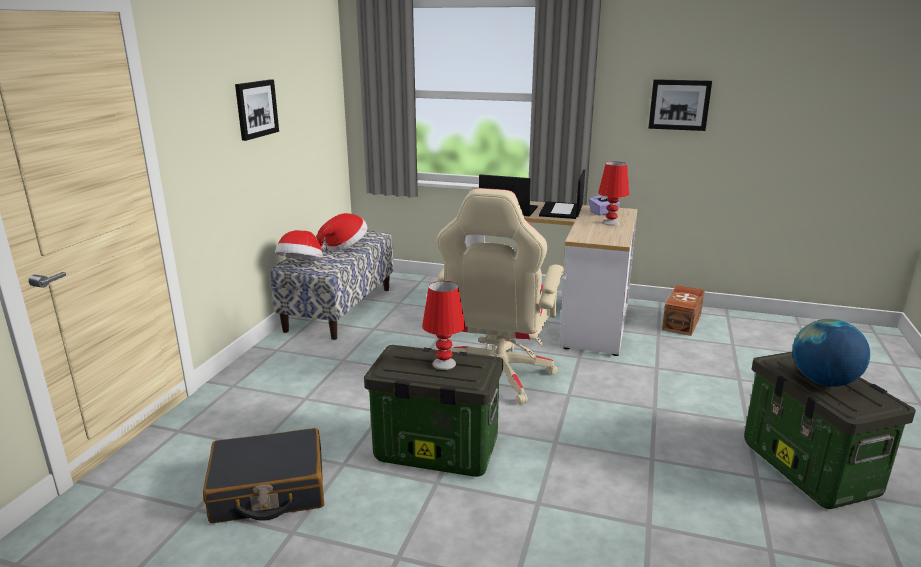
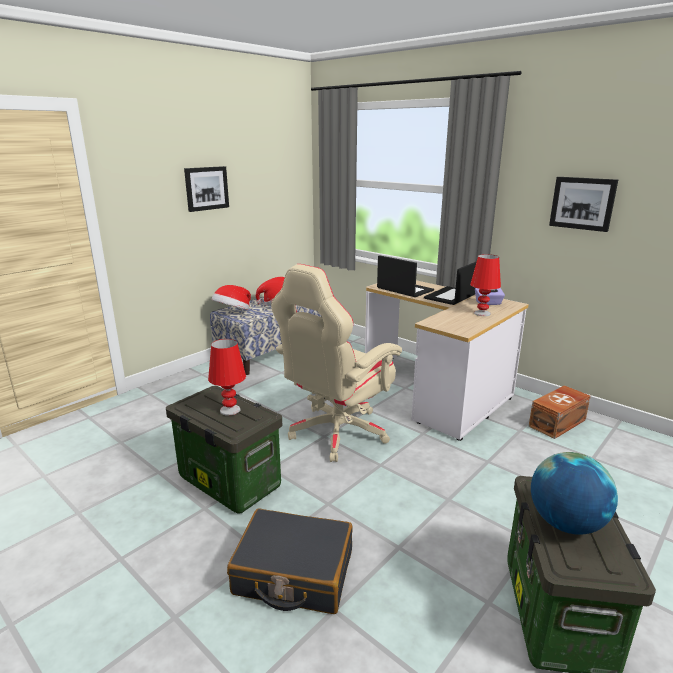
camera: 25 degrees right, 0 degrees up
(268, 490) = (96, 476): black suitcase -> black suitcase (293, 573)

